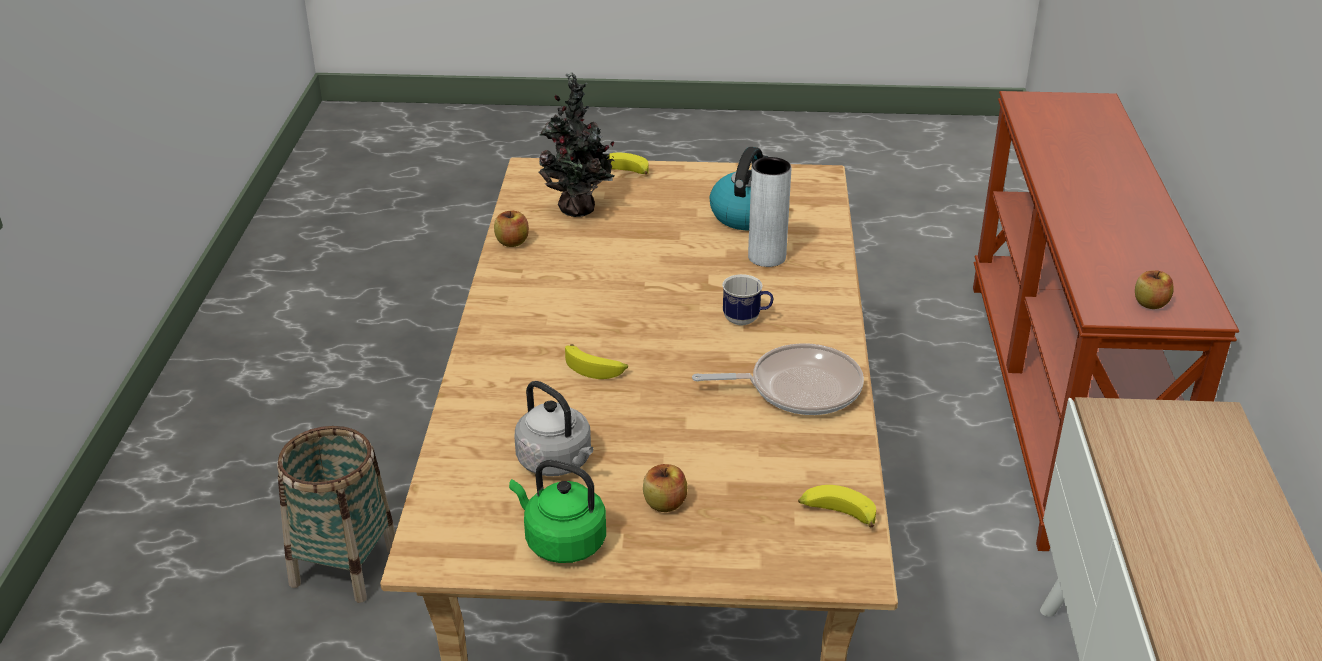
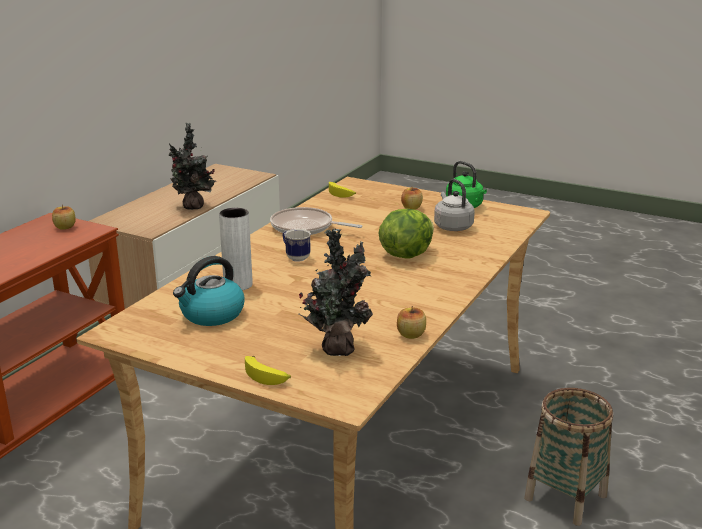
camera: 155 degrees left, 10 degrees down
(595, 368) = (405, 254): banana -> lettuce
(1143, 504) = (193, 207): none -> potted plant

